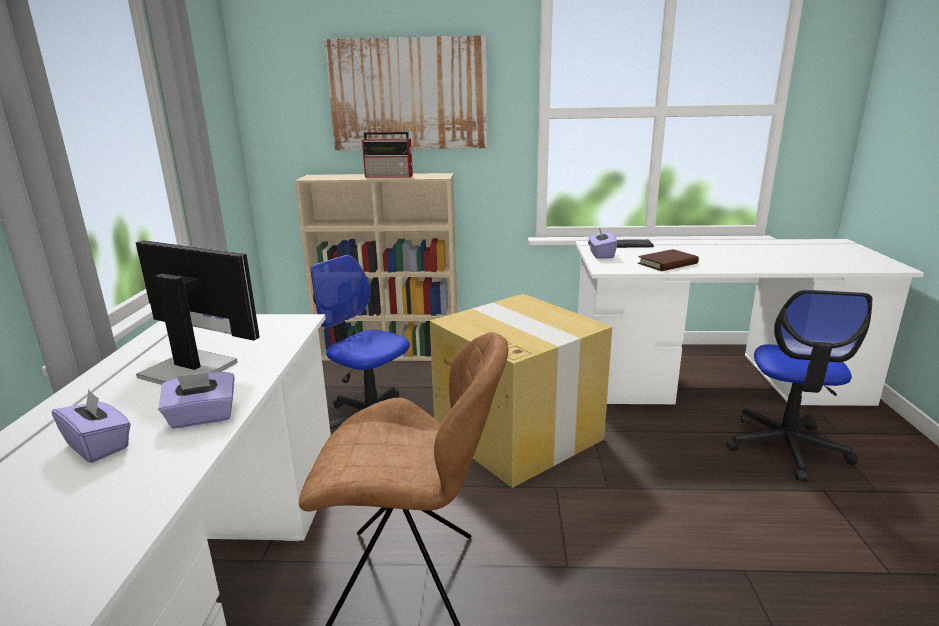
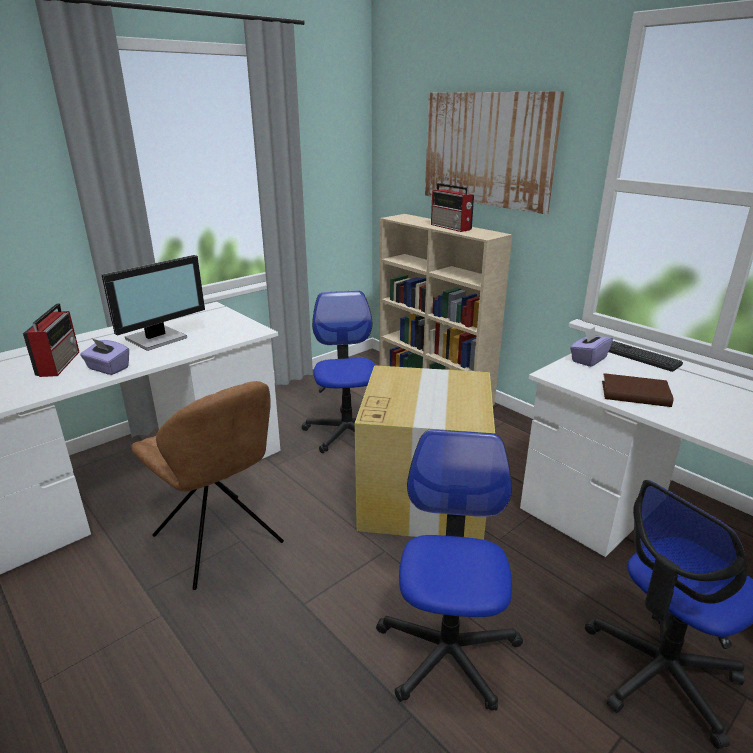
camera: 45 degrees right, 5 degrees up
(99, 445) = (59, 363): purple tissue box -> radio
(190, 368) = (158, 339): monitor -> monitor turned 60 degrees clockwise
(696, 517) = (447, 651): none -> office chair

